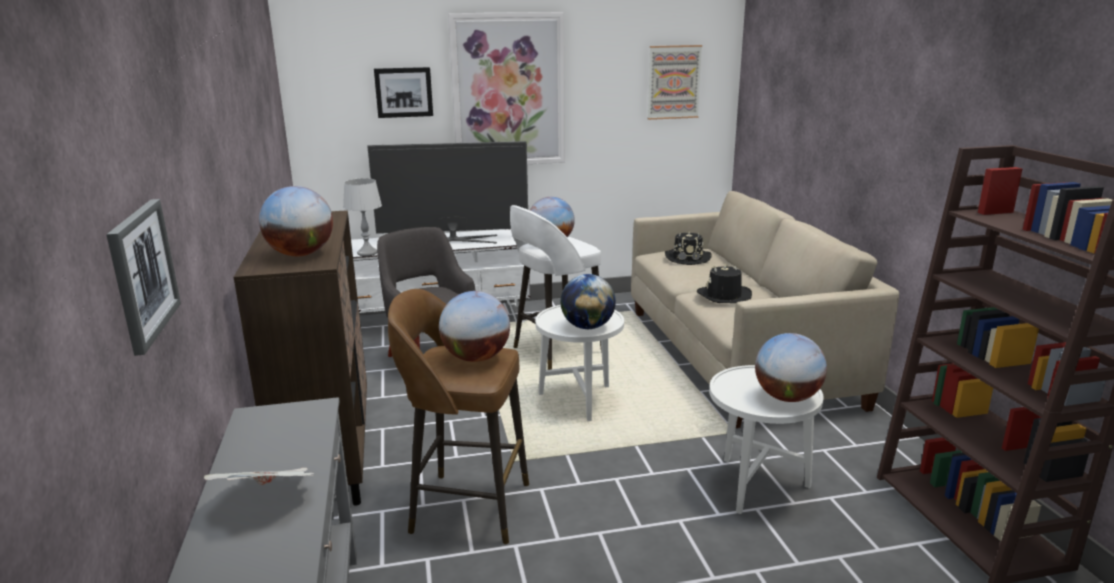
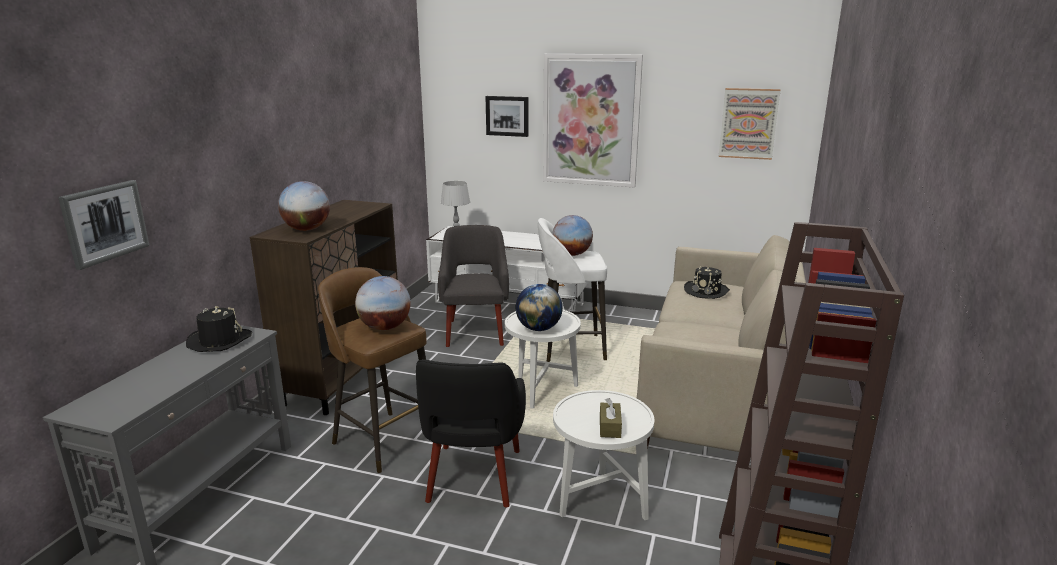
camera: 30 degrees right, 0 degrees up
(269, 497) = (163, 377): newspaper -> none
(453, 240) = (527, 240): television -> none
(613, 508) = (474, 476): none -> black armchair
(724, 296) = (687, 331): black hat -> black hat (219, 341)
(787, 397) = (610, 427): globe -> brown tissue box

